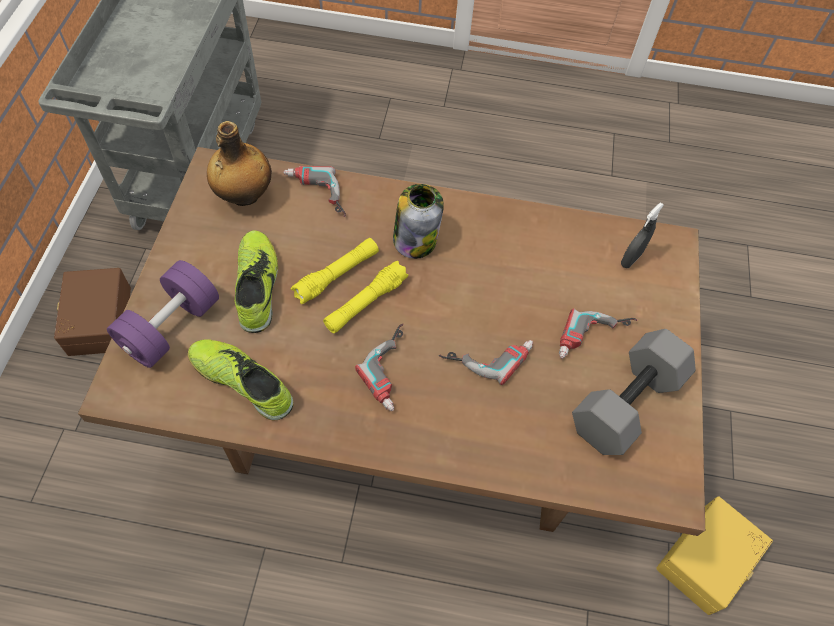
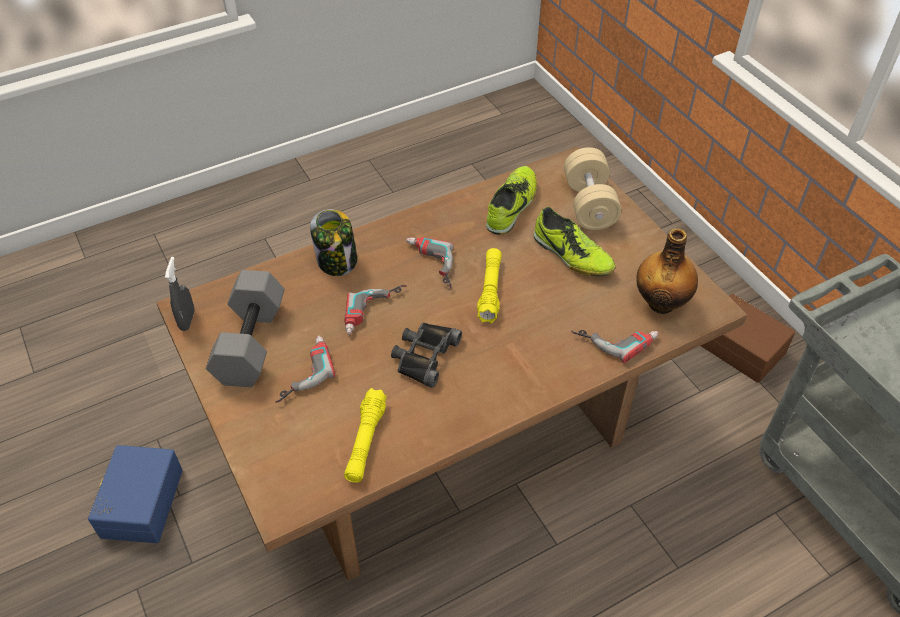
camera: 145 degrees right, 10 degrees down
(171, 327) = (589, 204): purple dumbbell -> beige dumbbell
(243, 382) = (512, 206): shoe -> shoe turned 60 degrees counterclockwise
(337, 275) = (530, 294): yellow flashlight -> yellow flashlight (365, 441)
(415, 239) = (504, 356): jar -> jar (337, 261)
(479, 283) = (424, 355): none -> black binoculars
(631, 259) = (313, 462): grey spray bottle -> grey spray bottle (187, 320)
(708, 561) = (139, 502): yellow storage box -> blue storage box

